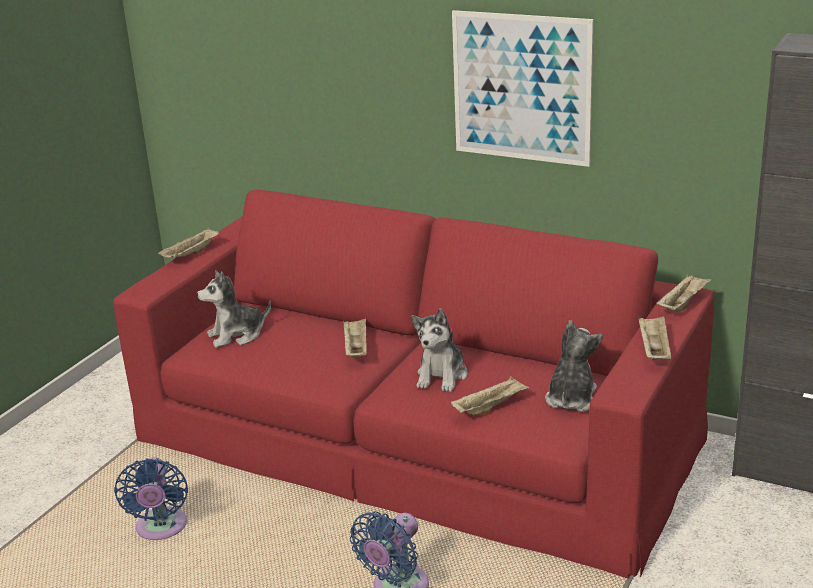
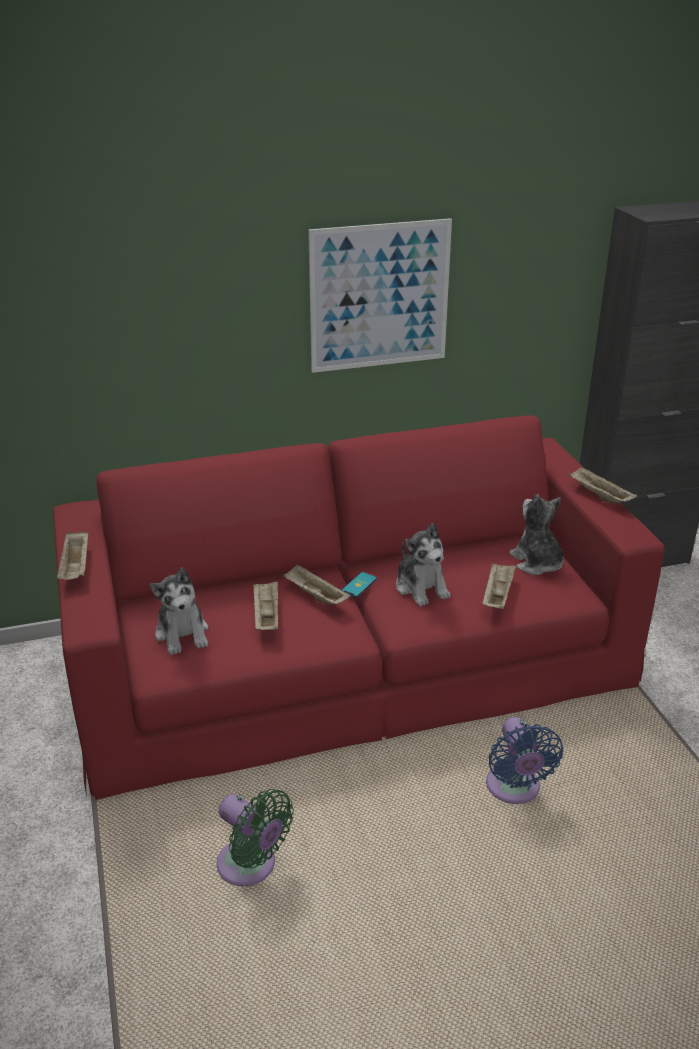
camera: 45 degrees left, 5 degrees up
(161, 529) = (251, 867): blue fan -> green fan
(236, 335) = (183, 634): plush toy -> plush toy turned 45 degrees counterclockwise
(401, 355) = (359, 585): none -> phone
(682, 304) = (556, 454): beige tray -> beige tray (266, 616)

